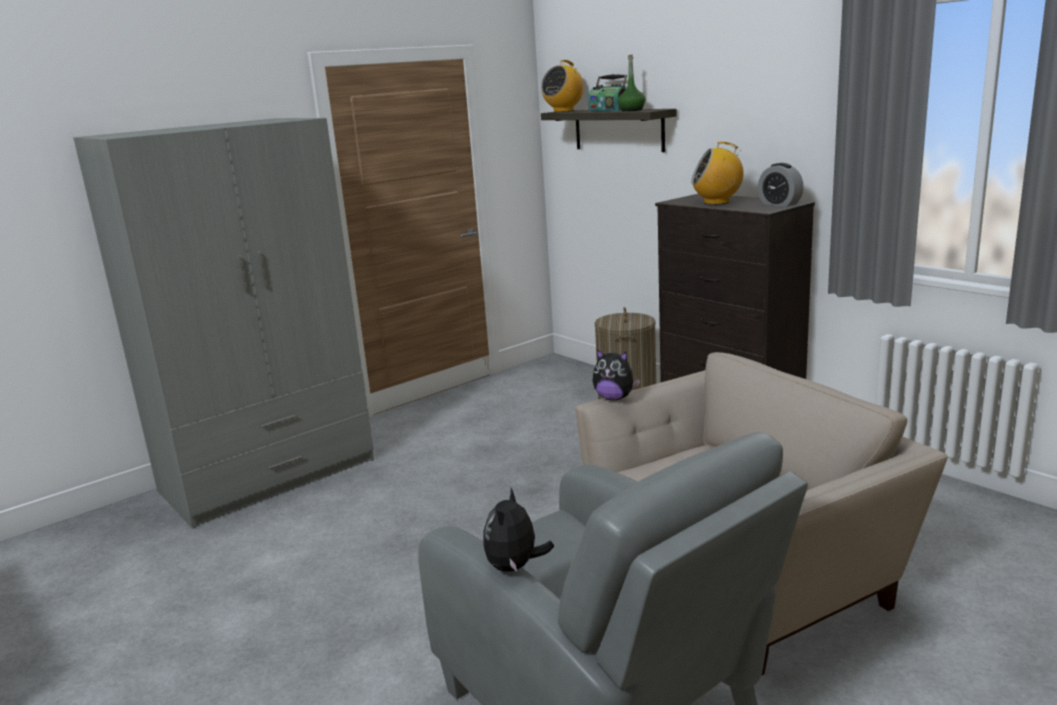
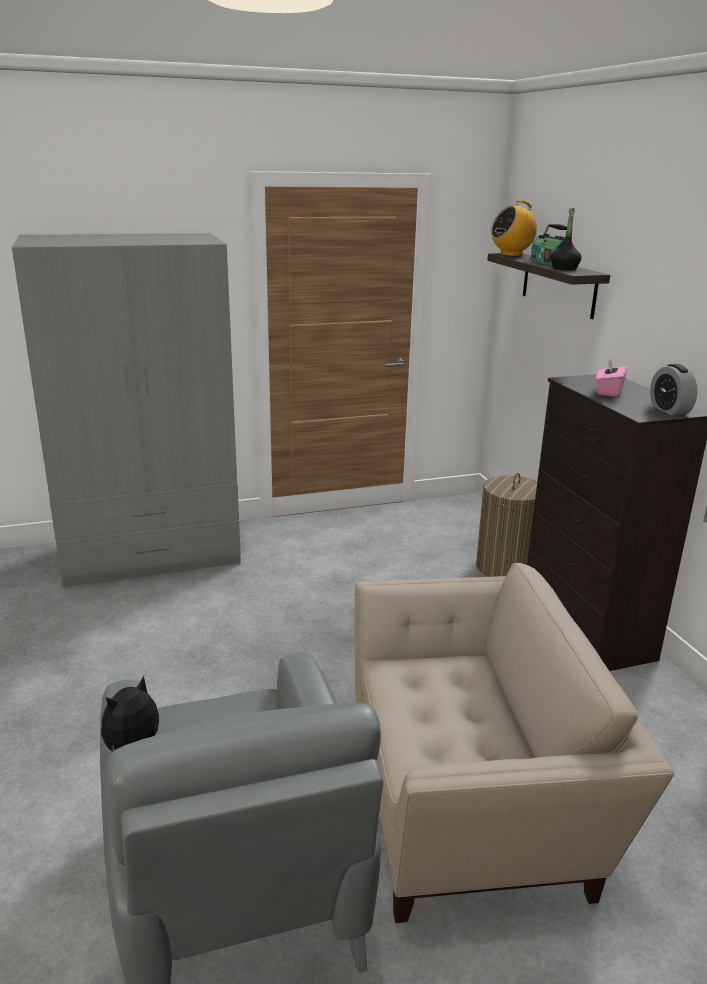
camera: 20 degrees right, 5 degrees up
(614, 398) = (397, 584): plush toy -> none
(631, 110) = (564, 268): green bottle -> black bottle
(717, 202) = (608, 391): radio -> pink tissue box

